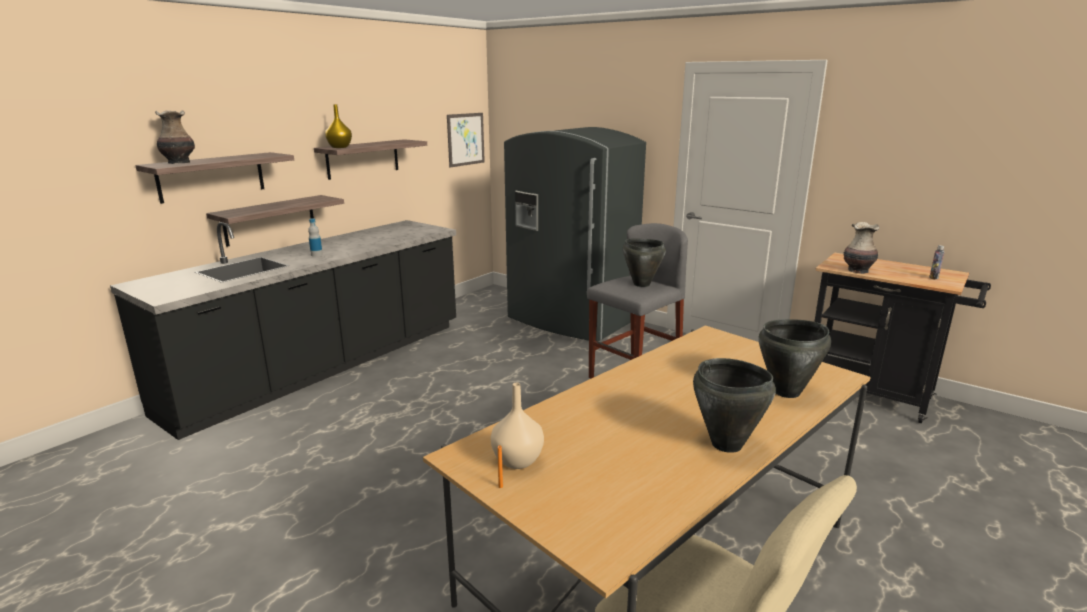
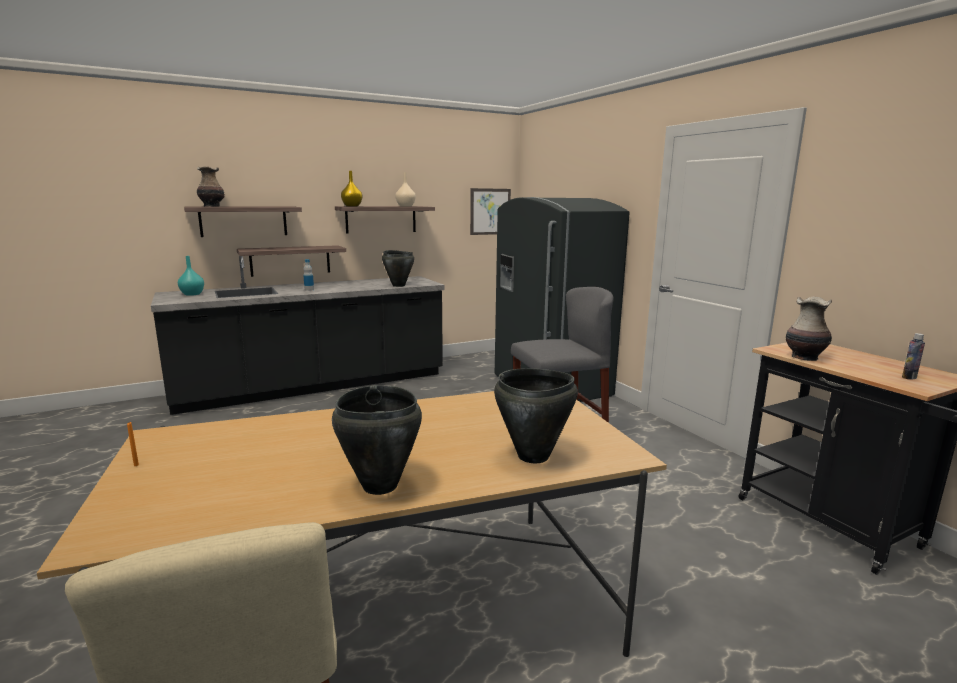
camera: 25 degrees right, 5 degrees down
(175, 281) = (192, 294): none -> turquoise vase
(516, 460) = (185, 450): beige vase -> beige vase (405, 206)
(641, 284) = (562, 346): black cooking pot -> black cooking pot (398, 285)

